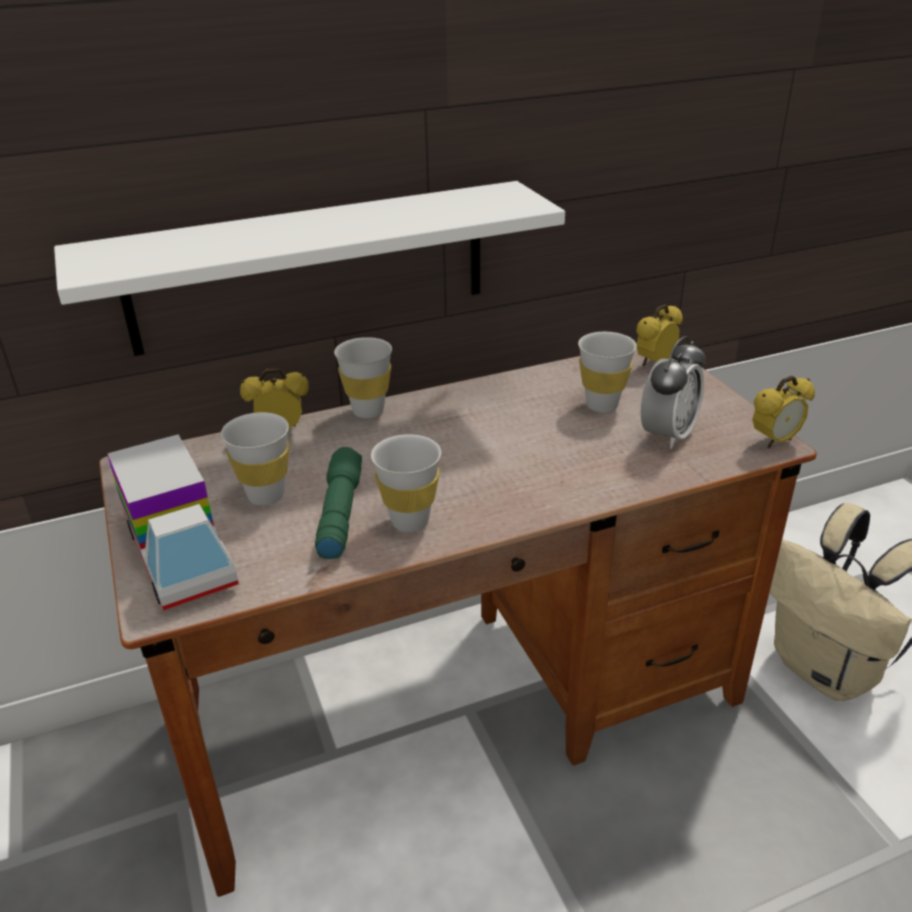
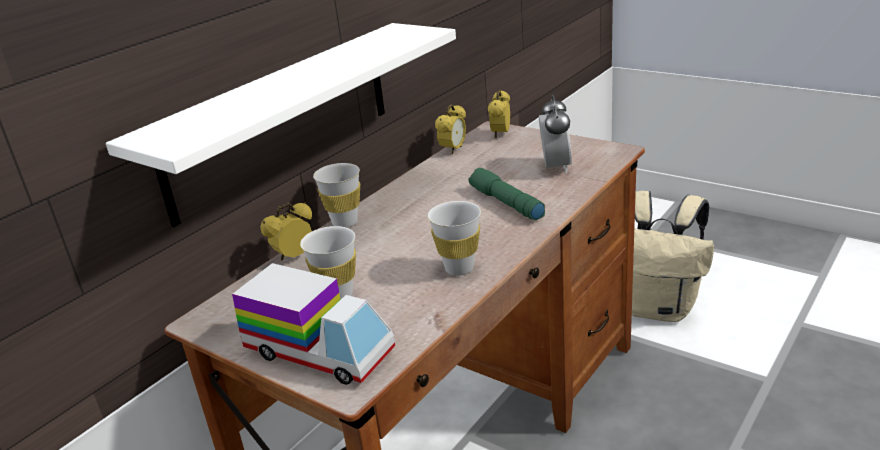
camera: 30 degrees left, 5 degrees down
(339, 512) = (404, 283): green flashlight -> green flashlight (505, 203)
(602, 405) = (497, 166): white cup -> none
(774, 441) = (617, 149): alarm clock -> alarm clock (453, 150)

